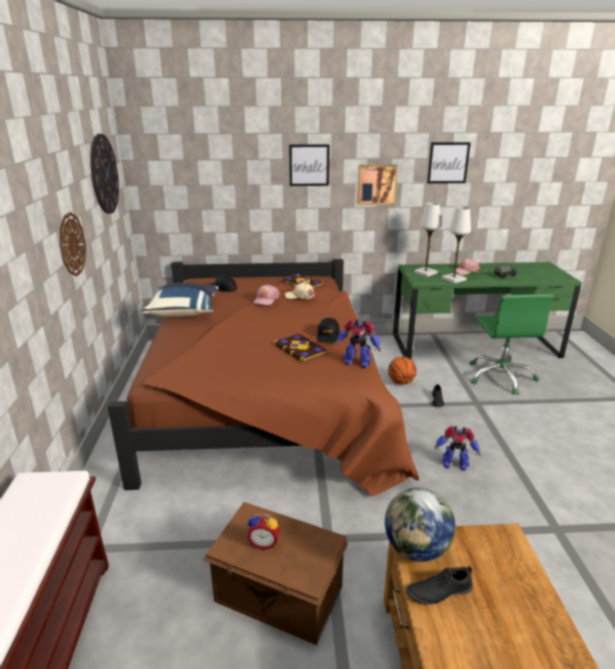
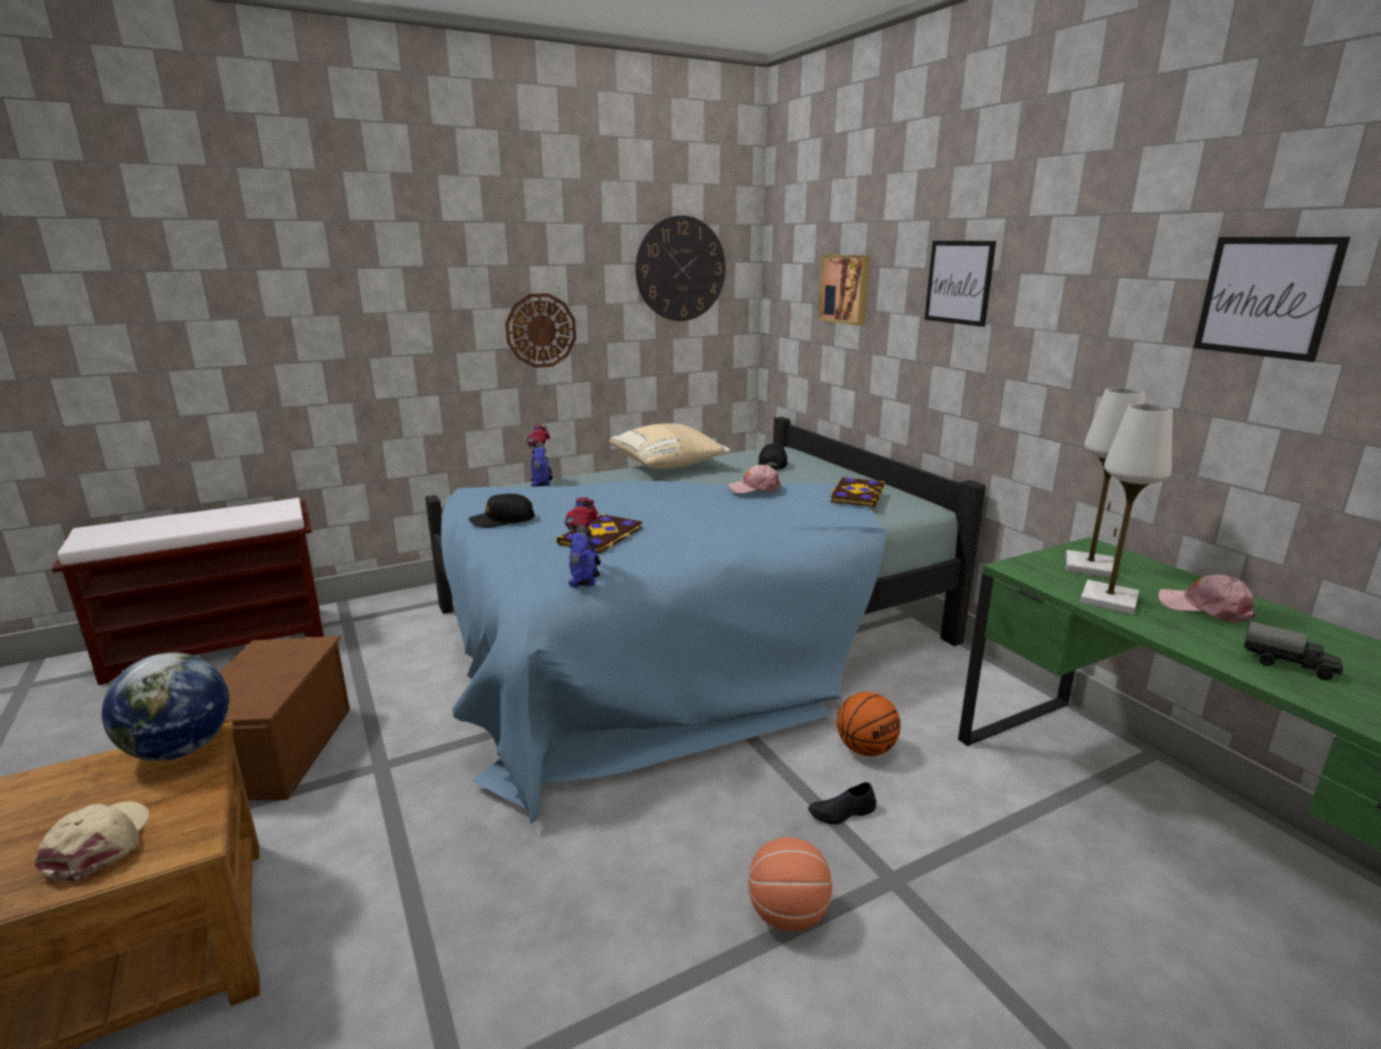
camera: 65 degrees right, 5 degrees down
(184, 312) = (669, 465): blue pillow -> beige pillow
(264, 543) = (264, 666): alarm clock -> none
(267, 398) = (685, 634): brown bed -> blue bed
(300, 296) = (800, 502): beige cap -> beige cap (100, 844)
(328, 336) = (665, 544): black cap -> black cap (502, 520)
(376, 184) = (1074, 335): picture -> picture (845, 289)
(439, 591) = (87, 781): black shoe -> none
(454, 464) = (621, 874): toy robot -> toy robot (541, 482)
(487, 429) = (788, 914): none -> basketball
(501, 376) = (1082, 914): green office chair -> none

